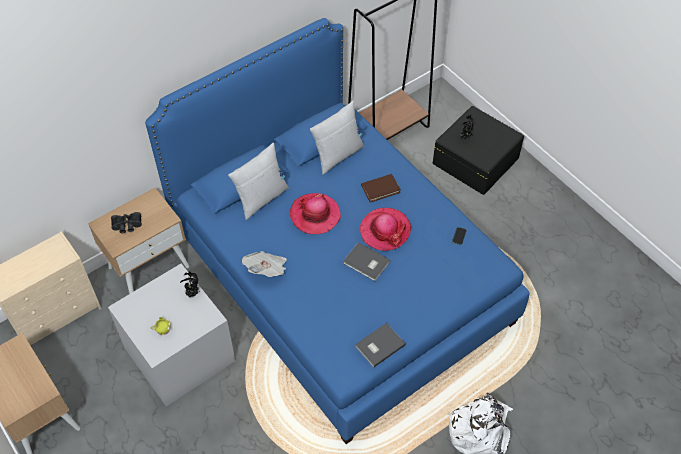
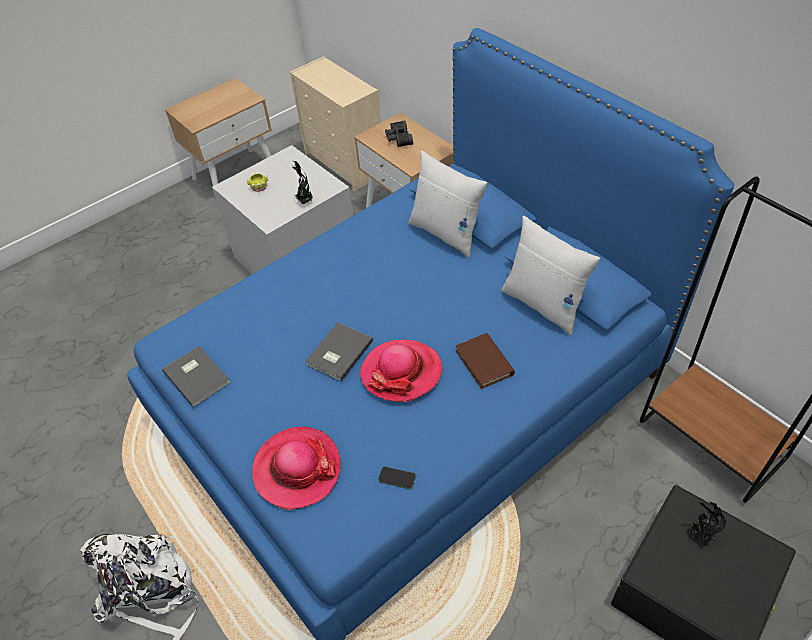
camera: 90 degrees right, 5 degrees down
(267, 270) = (328, 252): newspaper -> none
(315, 215) = (423, 289): hat -> hat (297, 469)

